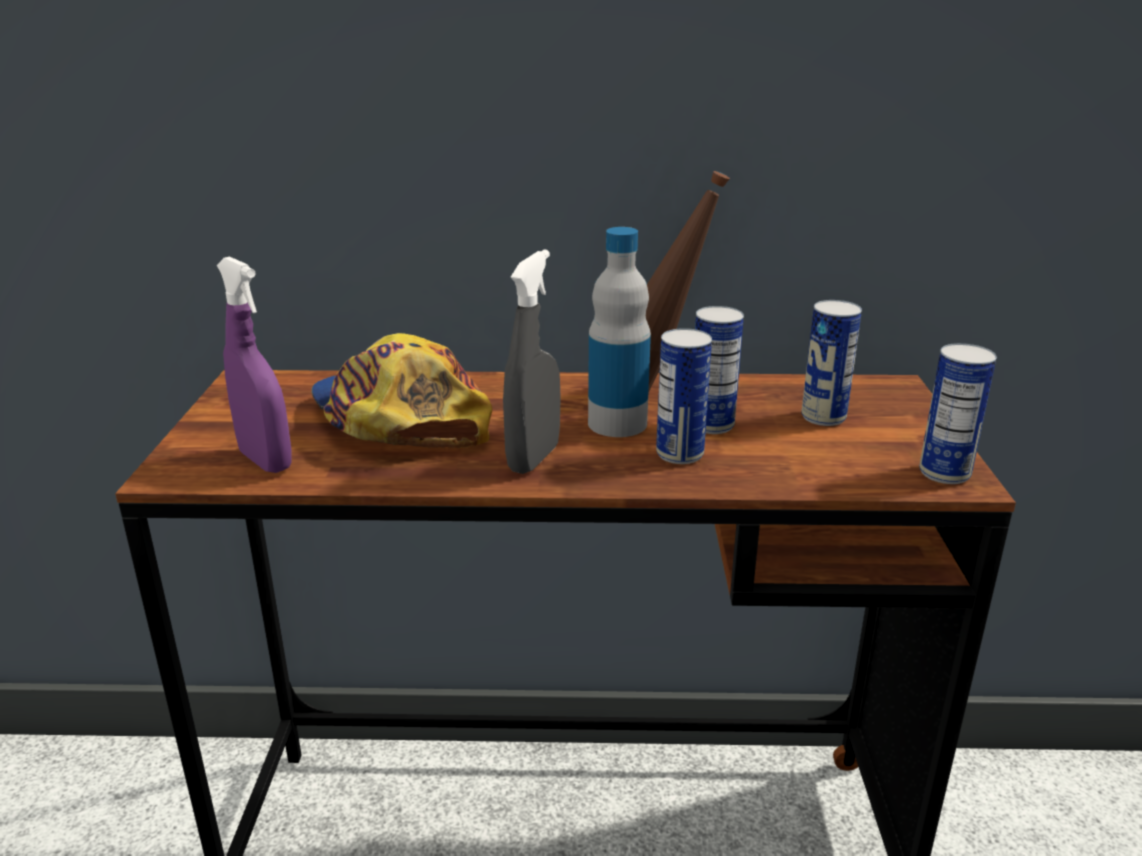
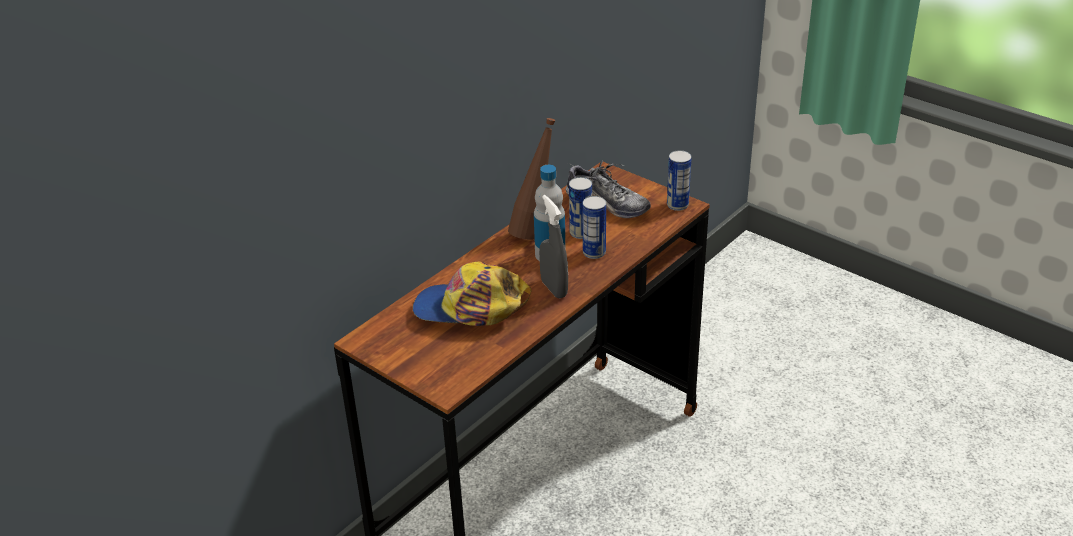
camera: 50 degrees left, 10 degrees up
(265, 461) = (468, 359): purple spray bottle -> none
(823, 417) = (607, 204): can -> shoe

